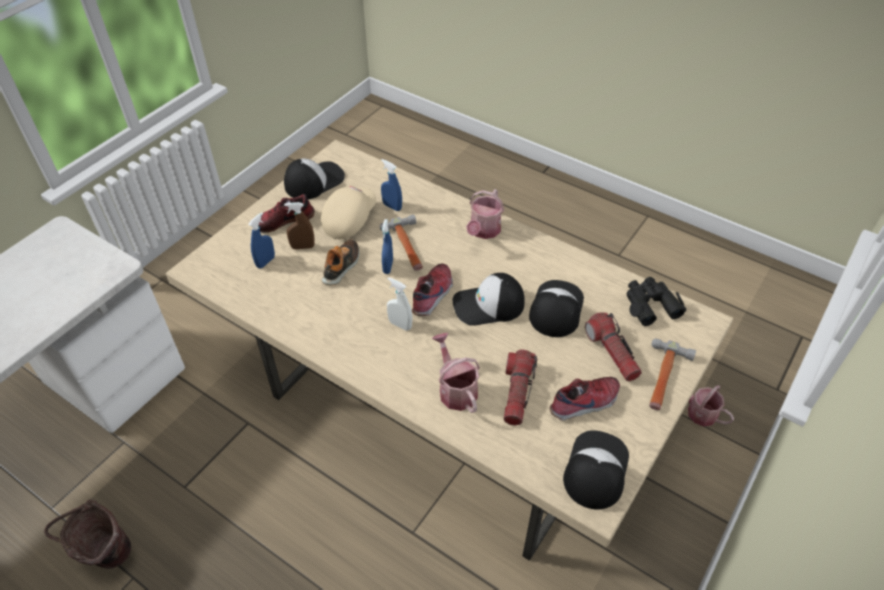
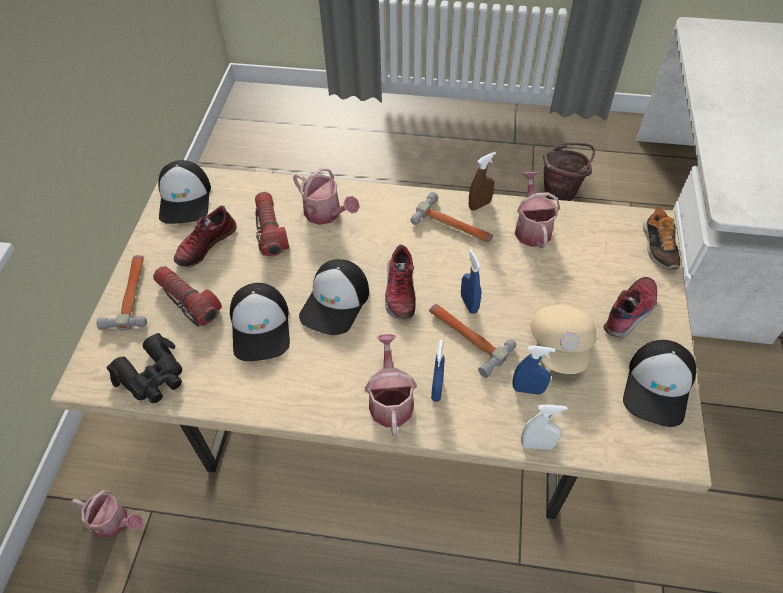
camera: 155 degrees right, 5 degrees up
(265, 262) = (596, 257): blue spray bottle -> blue spray bottle (437, 389)
(289, 303) = (531, 228): none -> watering can
(302, 247) = (577, 289): brown spray bottle -> brown spray bottle (479, 205)
(342, 266) = (516, 284): shoe -> shoe (658, 247)
(350, 330) = (454, 226): none -> hammer
(400, 325) = (411, 248): white spray bottle -> white spray bottle (537, 444)
(488, 305) = (336, 302): cap -> cap turned 150 degrees clockwise

